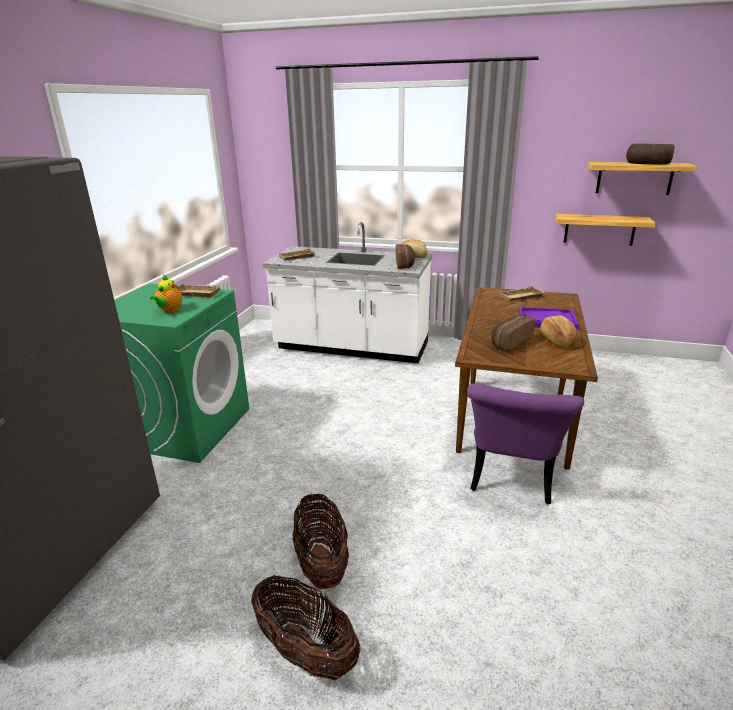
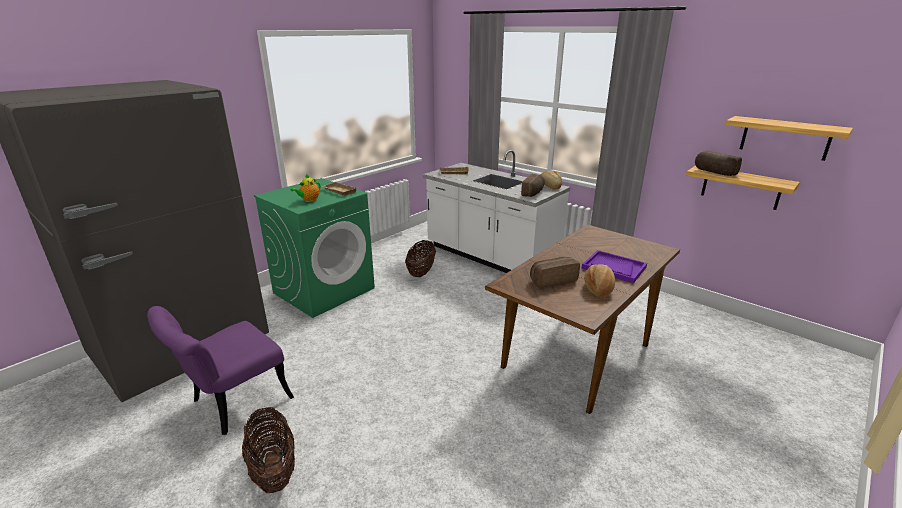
camera: 25 degrees right, 0 degrees up
(322, 563) = (331, 415): basket -> basket (421, 272)
(511, 480) = (527, 405): purple chair -> purple chair (233, 404)
(521, 297) = (615, 242): beige tray -> none
(647, 164) = (794, 124): bread -> bread (714, 172)

